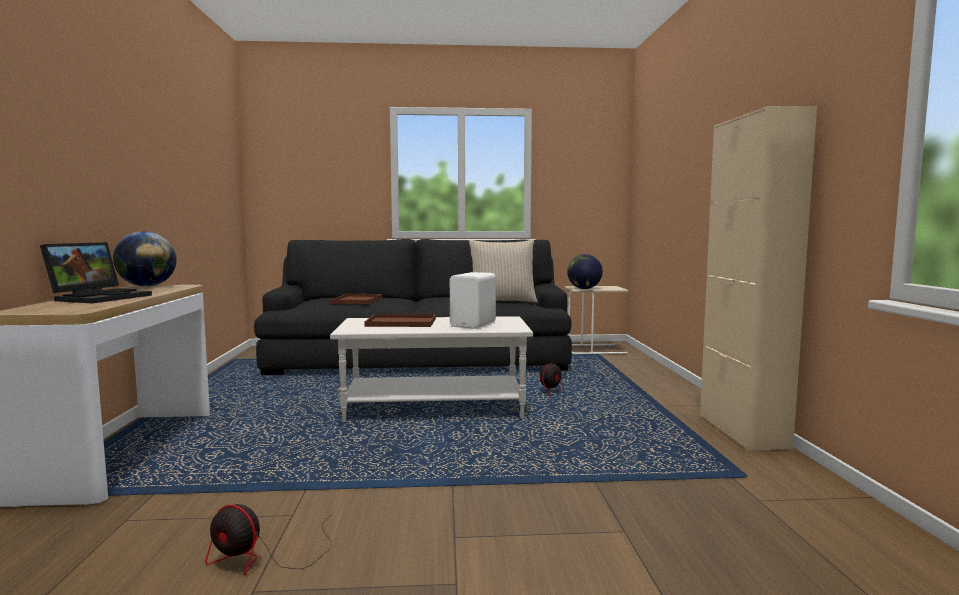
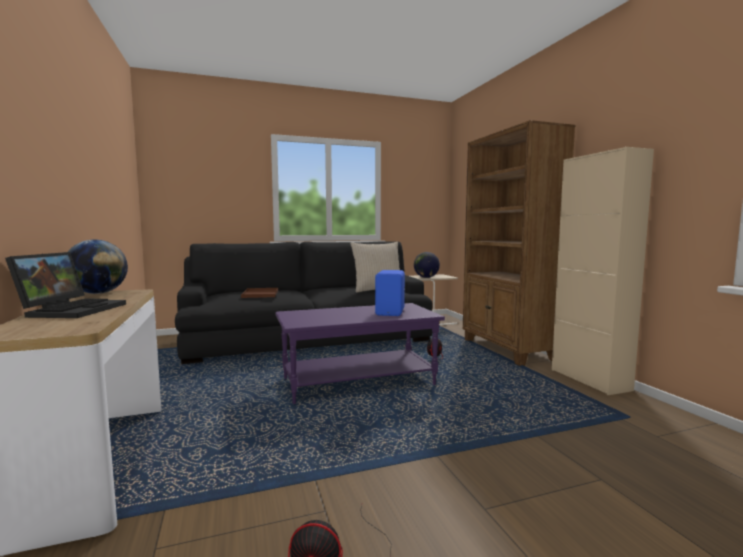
camera: 15 degrees left, 0 degrees up
(400, 322) = (328, 313): brown tray -> none
(435, 407) = (358, 381): white coffee table -> purple coffee table
(474, 324) = (391, 312): white speaker -> blue speaker
(664, 388) = (507, 350): none -> brown bookcase

